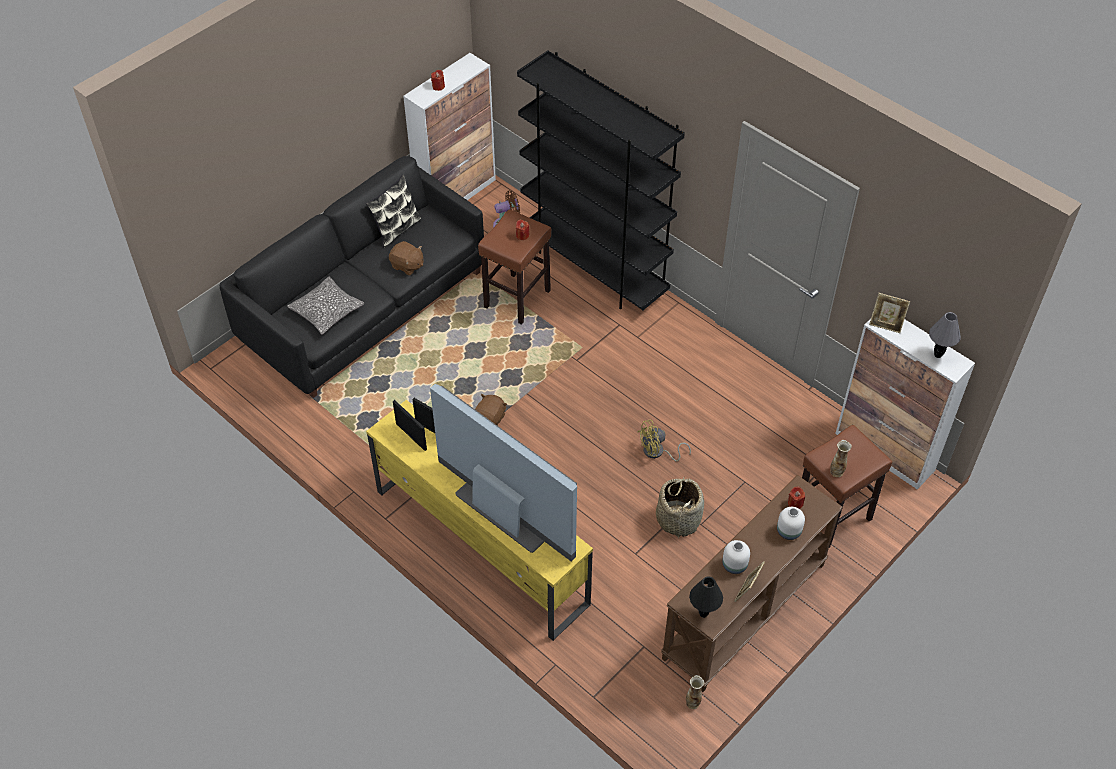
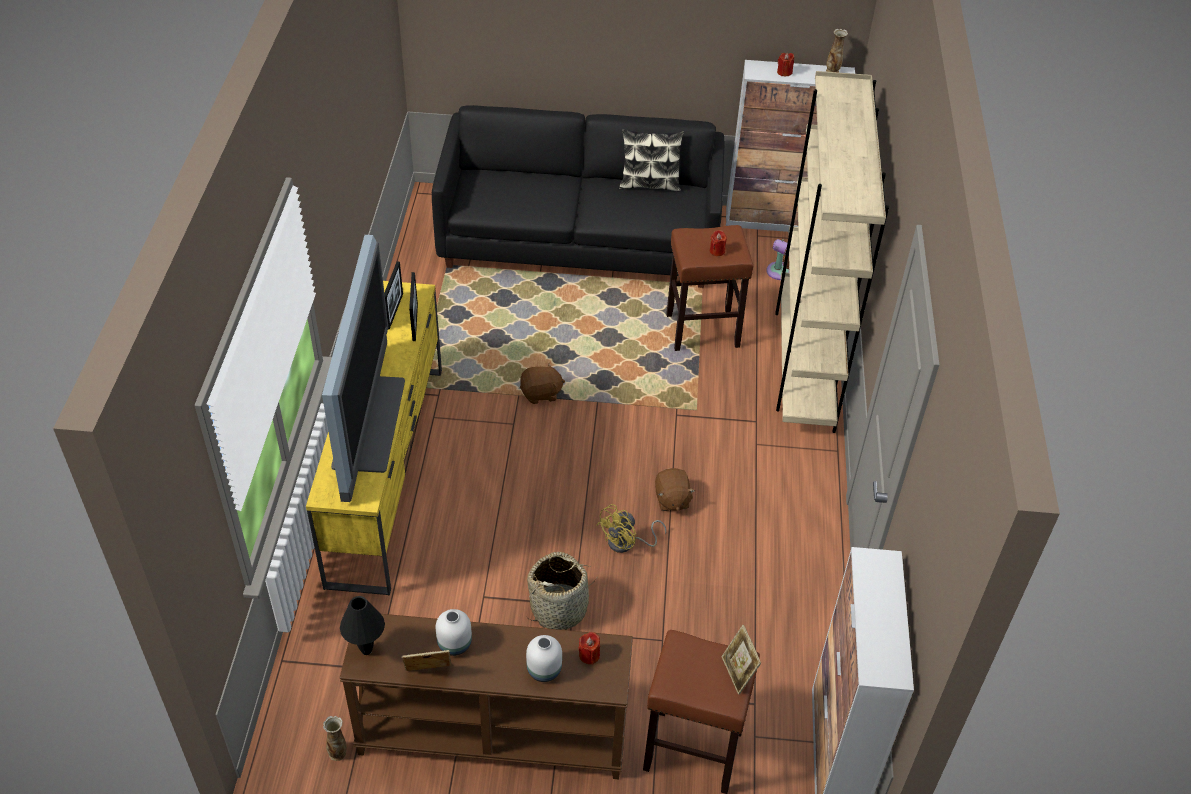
camera: 50 degrees right, 5 degrees down
(327, 311) = (508, 196): pillow -> none
(407, 266) = (615, 214): brown plush toy -> brown plush toy (672, 499)
(594, 268) = (804, 363): black bookcase -> beige bookcase
(657, 452) = (627, 543): yellow fan -> yellow fan turned 75 degrees counterclockwise
(837, 471) = (672, 672): vase -> vase (833, 71)
(886, 324) = (874, 567): picture frame -> picture frame (738, 673)
(938, 355) = (883, 644): grey table lamp -> none

